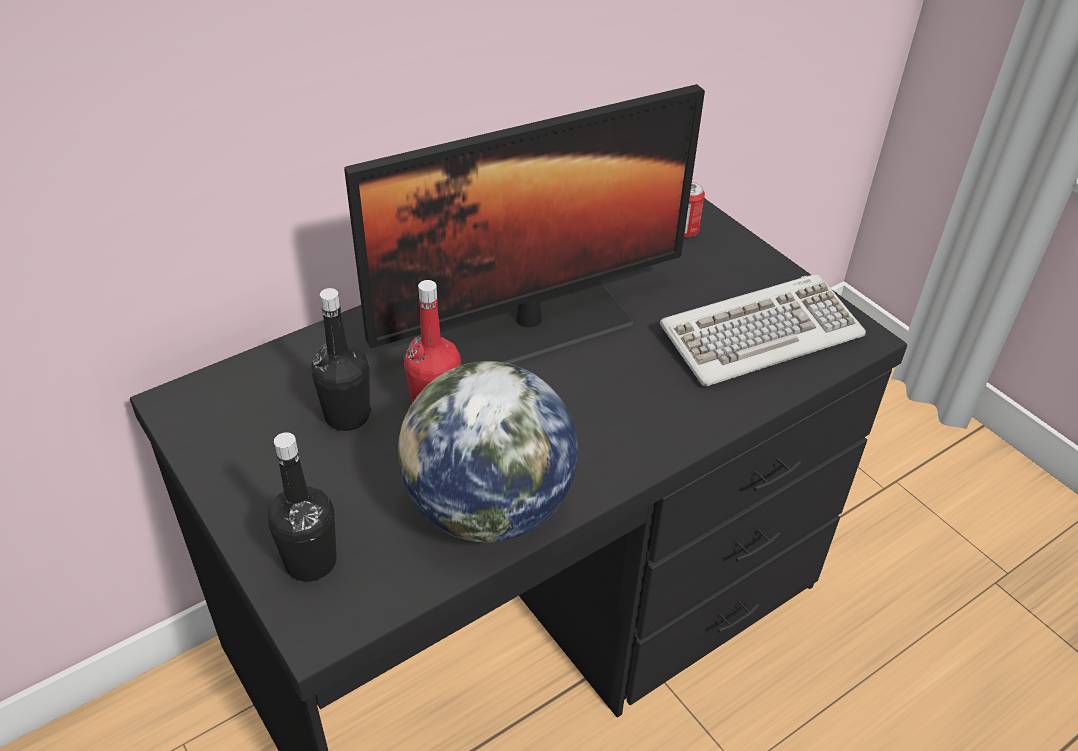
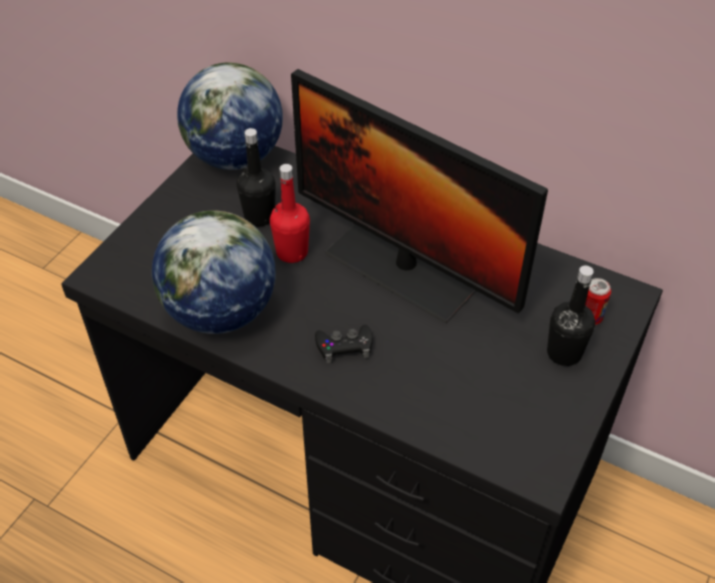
camera: 65 degrees right, 5 degrees up
(211, 403) = (234, 157): none -> globe
(311, 562) = (140, 251): black bottle -> black bottle (564, 353)
(618, 414) = (344, 346): none -> black game controller
(760, 333) = (495, 405): keyboard -> none

